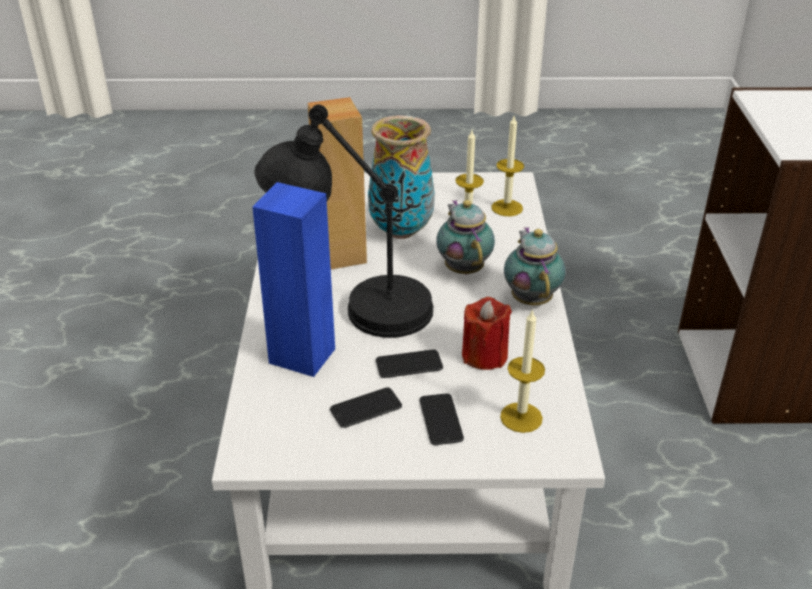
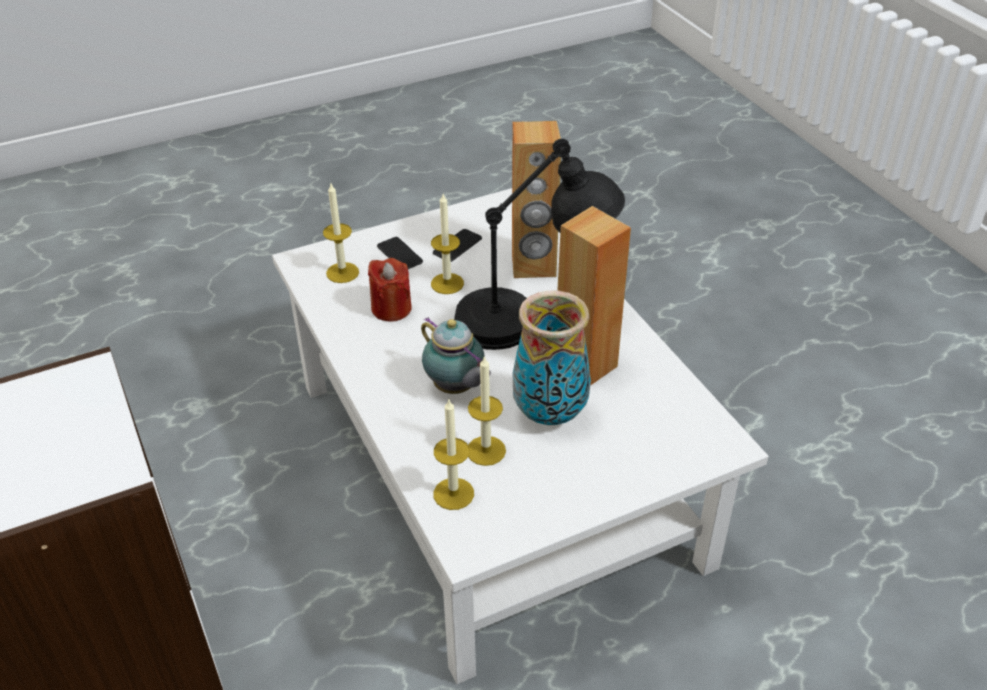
camera: 155 degrees right, 5 degrees up
(302, 355) = (533, 266): blue speaker -> brown speaker
(409, 365) = (447, 283): phone -> candle
(531, 298) = (374, 375): teapot -> none

